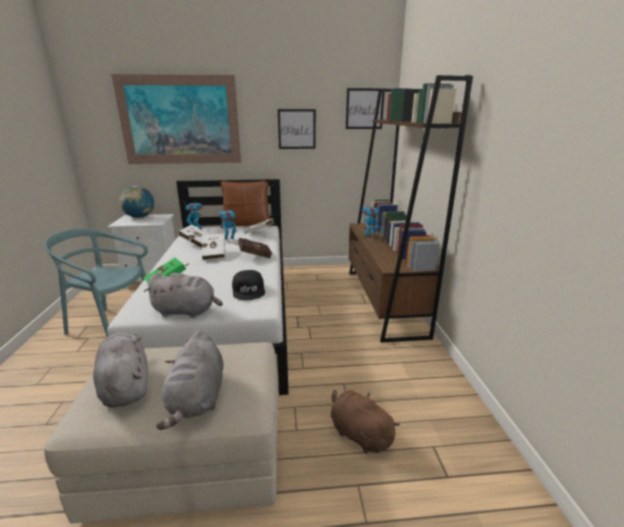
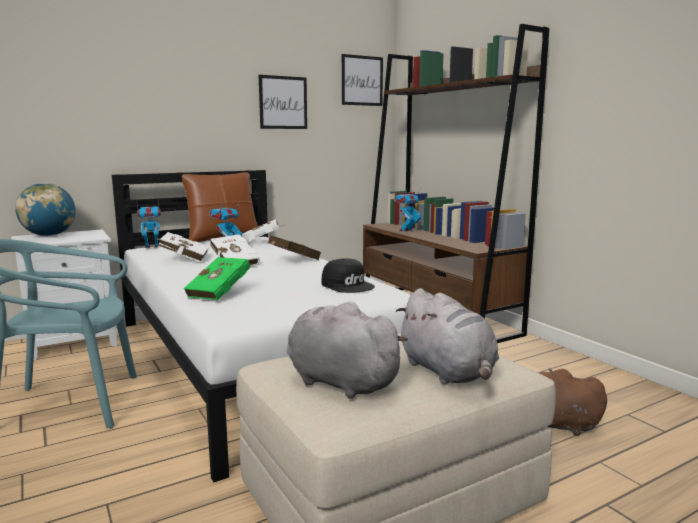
camera: 25 degrees left, 10 degrees down
(180, 120) = (118, 83): picture -> none
(187, 311) = (302, 311): grey plush toy -> none

